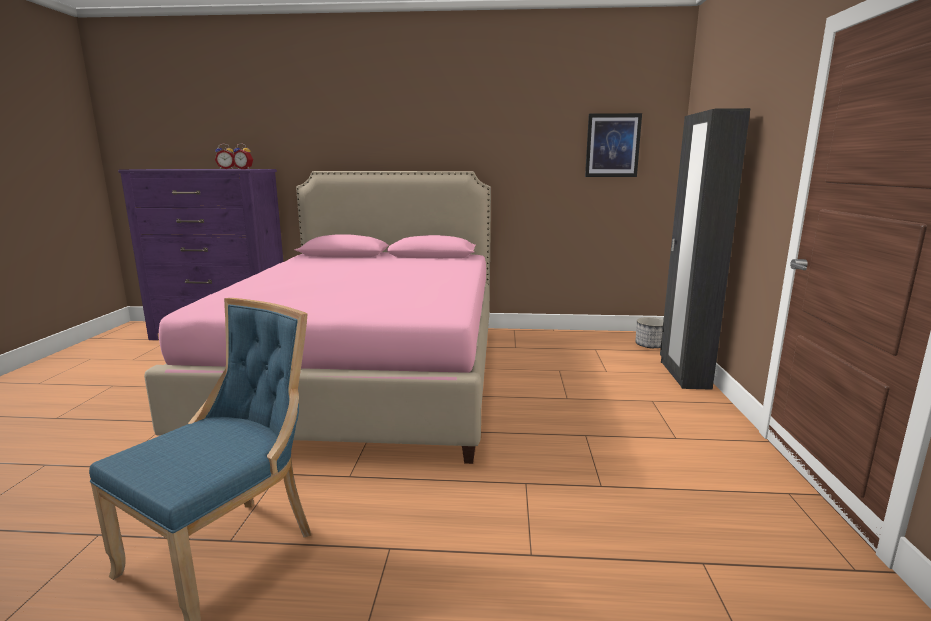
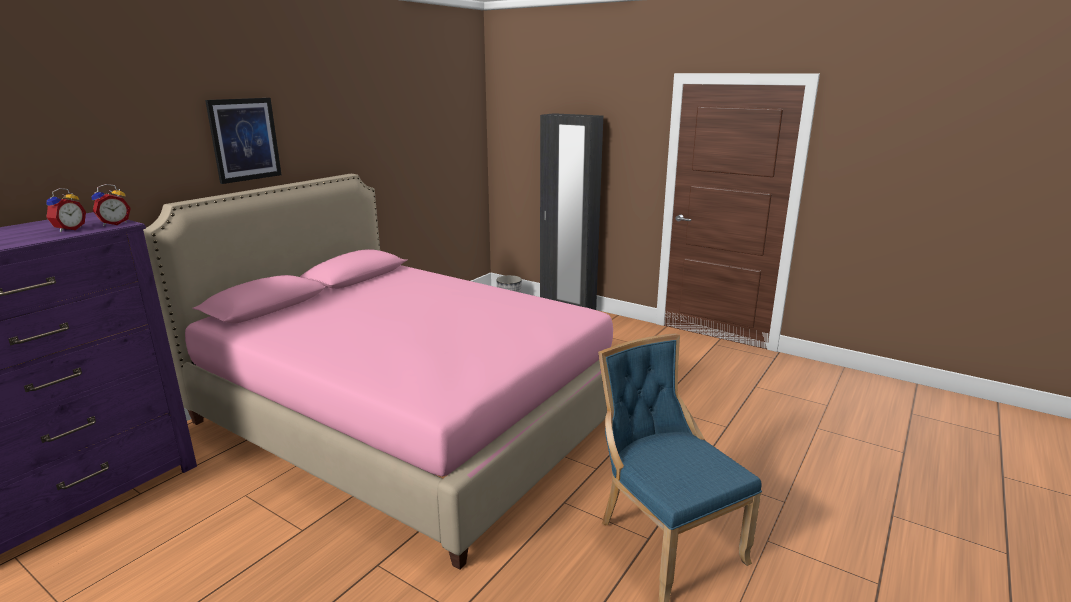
camera: 60 degrees left, 5 degrees up
(612, 145) = (447, 133): picture -> picture (244, 139)

